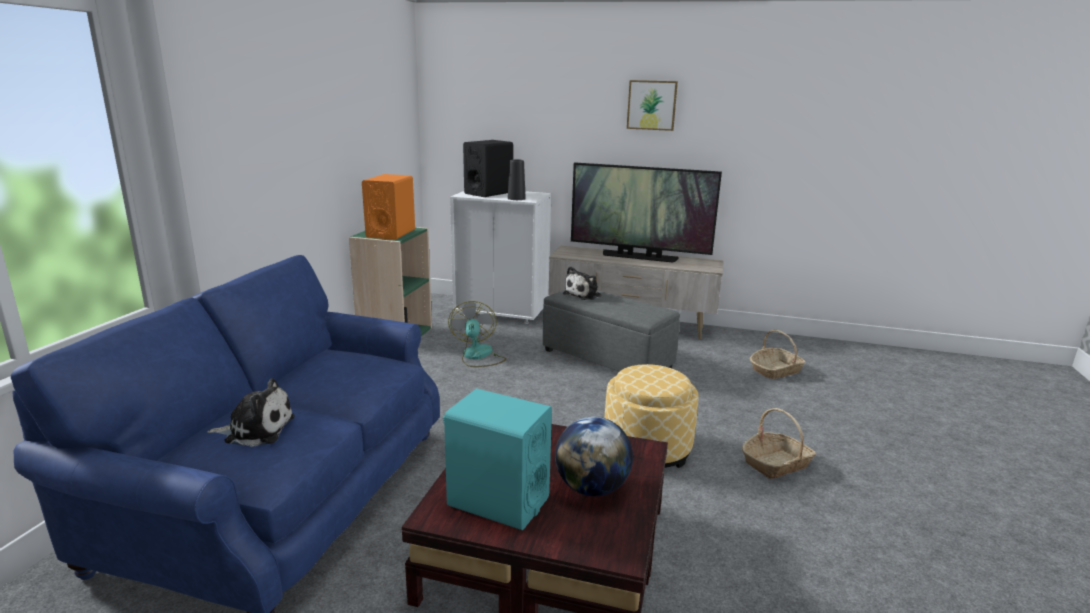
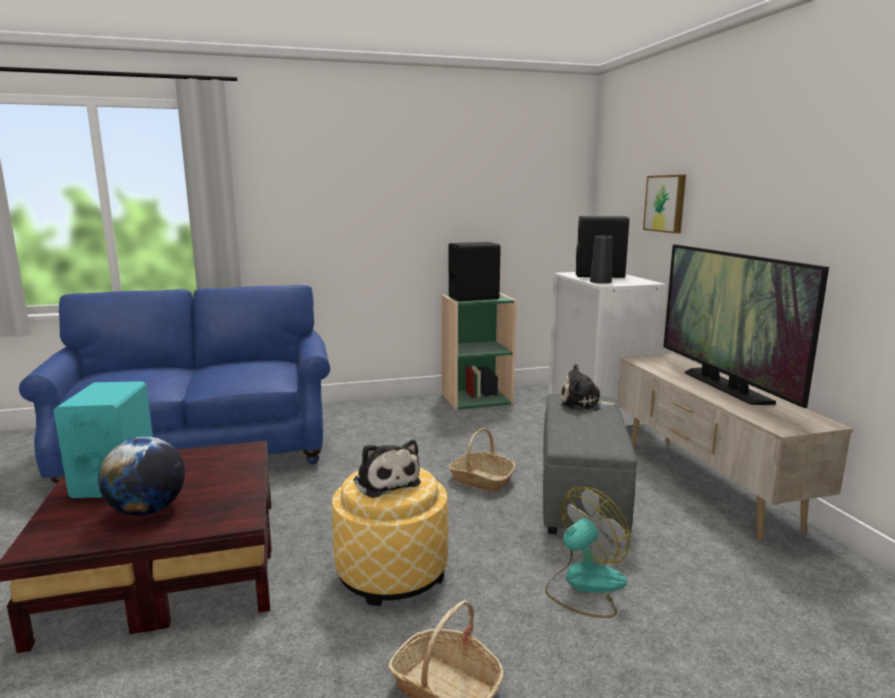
camera: 60 degrees right, 5 degrees down
(256, 429) = (139, 377): plush toy -> plush toy (385, 481)
(391, 233) = (474, 297): orange speaker -> black speaker
(478, 356) = (485, 436): fan -> fan (584, 585)
(652, 105) = (781, 163): picture -> picture (666, 203)
(775, 370) = (771, 634): basket -> basket (481, 480)

